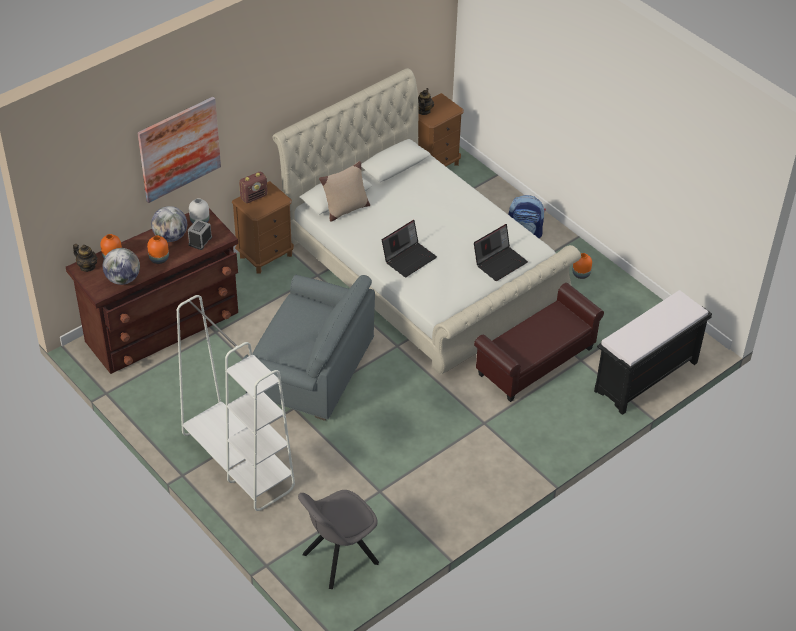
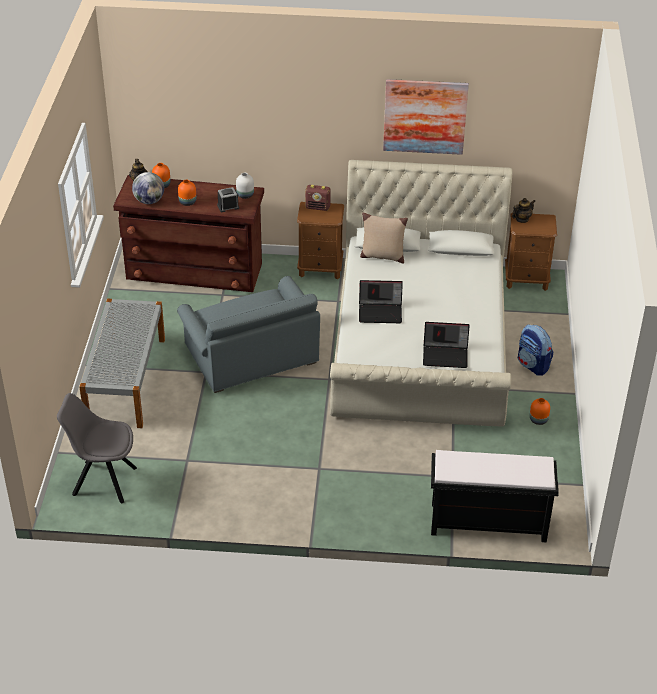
camera: 45 degrees right, 5 degrees down
(171, 237) = (213, 194): globe -> none
(179, 149) = (251, 125): picture -> picture (425, 116)
(237, 462) = (125, 380): white clothes rack -> grey bench
(535, 361) = (415, 454): brown ottoman -> none

